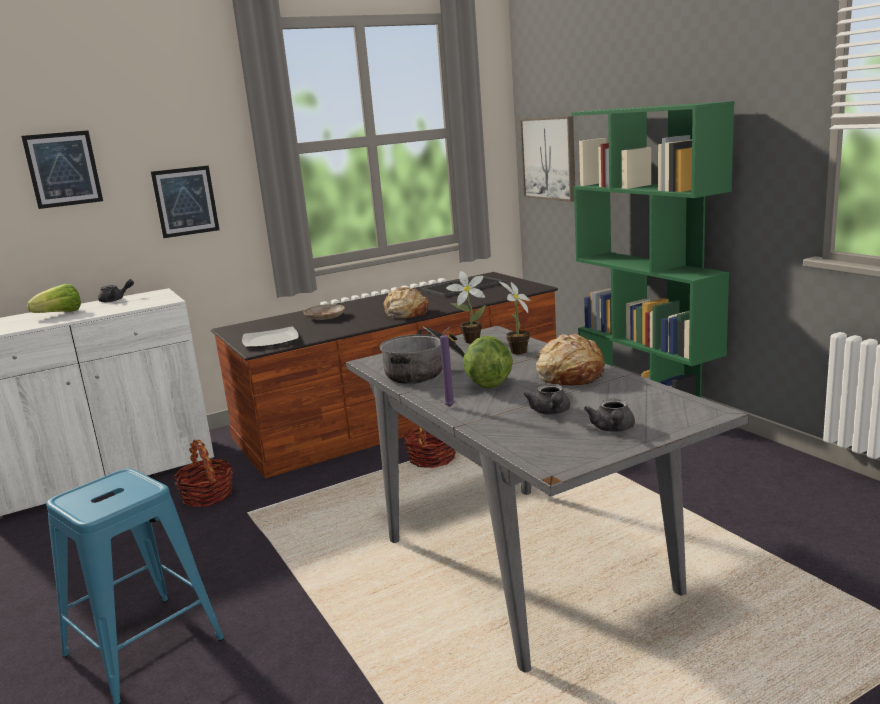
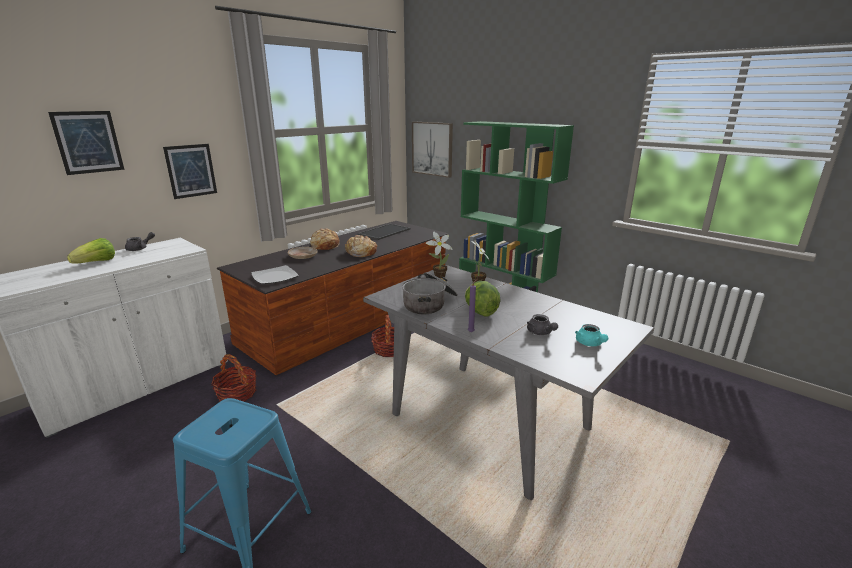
camera: 20 degrees left, 5 degrees up
(570, 374) = (526, 302): bread -> bread (325, 245)
(613, 429) = (590, 344): grey teapot -> turquoise teapot

